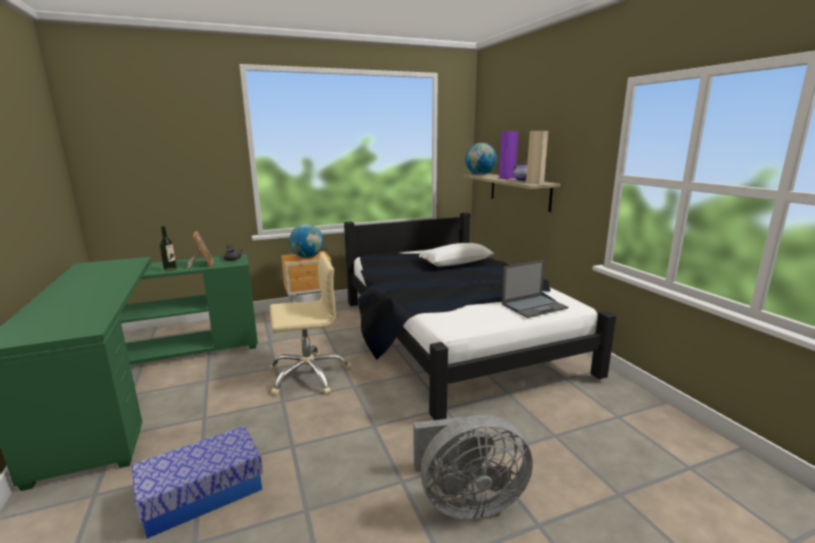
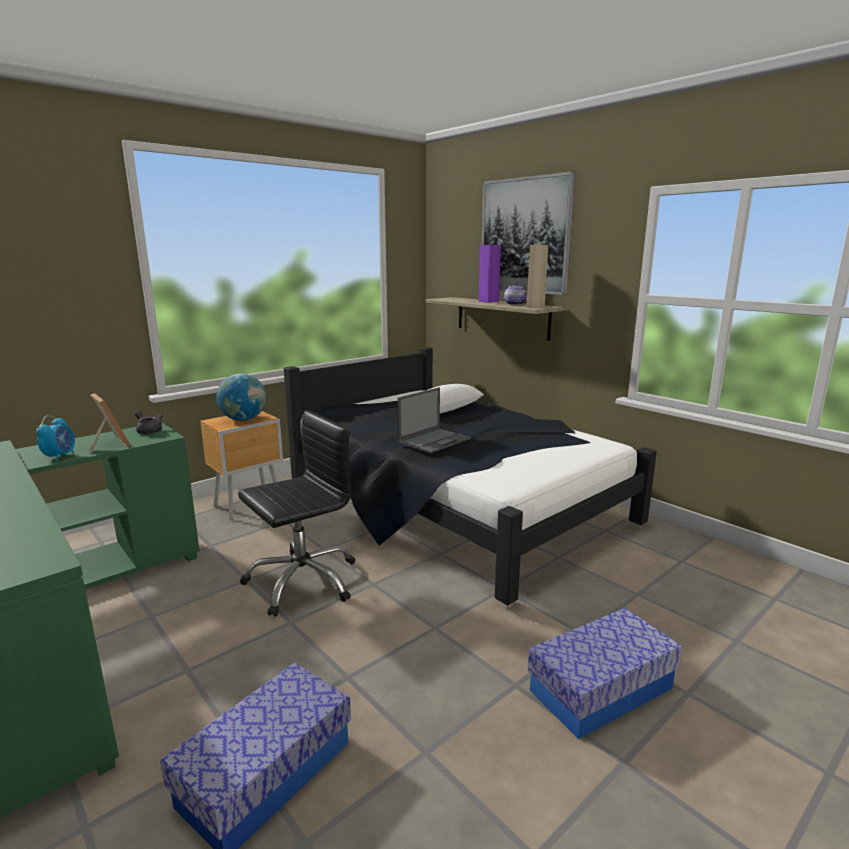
camera: 20 degrees left, 0 degrees up
(170, 269) = (60, 456): bottle -> alarm clock
(308, 375) = (302, 581): beige office chair -> black office chair
(466, 502) = (601, 689): grey fan -> storage box
(480, 175) = (448, 299): globe -> none
(534, 306) = (575, 451): laptop -> laptop (435, 440)
(537, 123) = (525, 236): none -> picture

